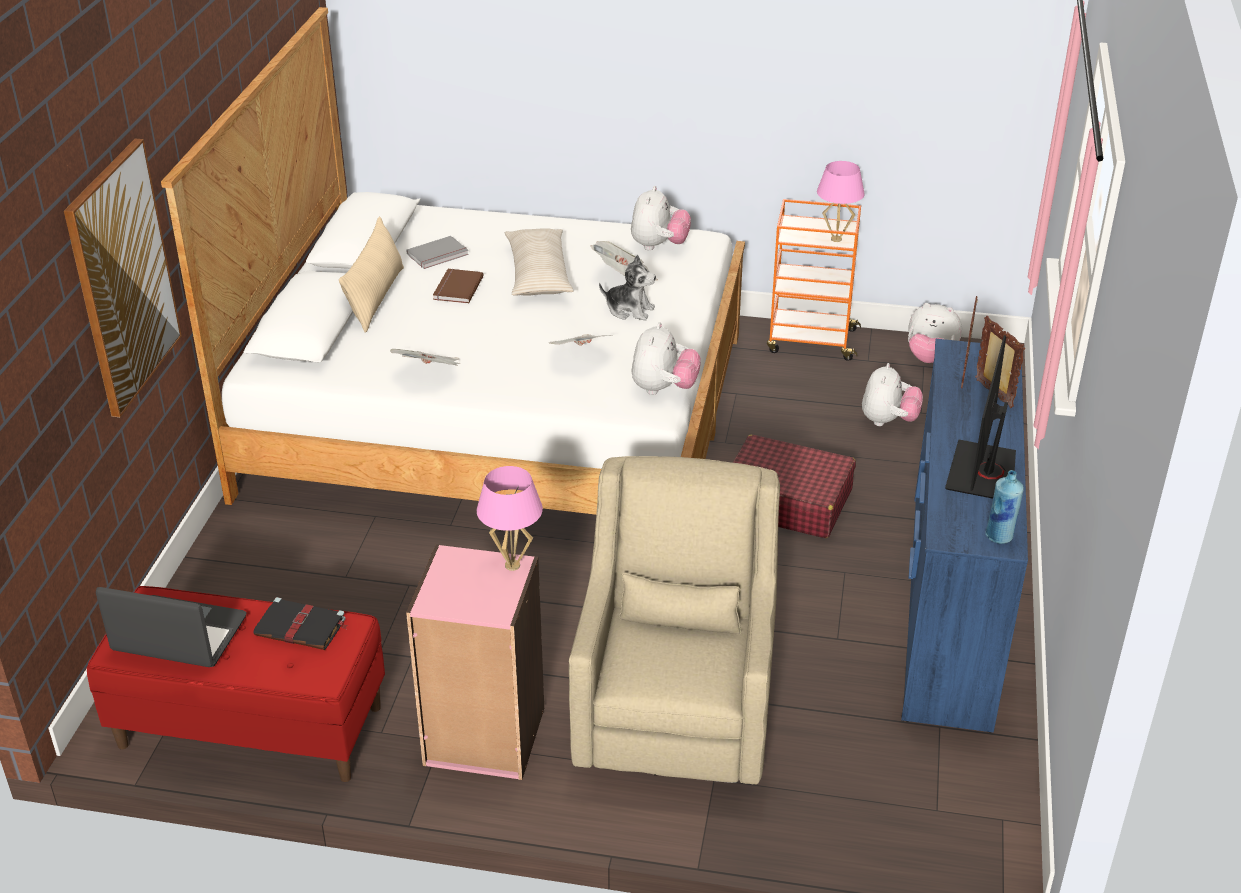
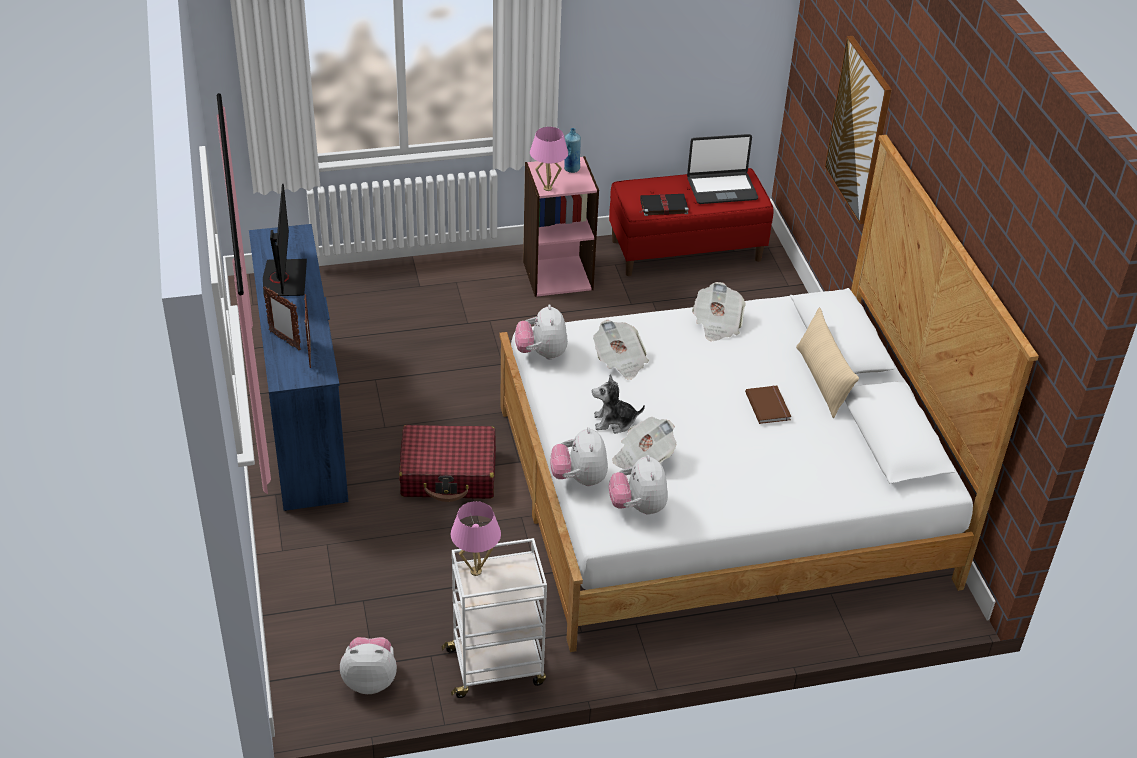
camera: 155 degrees right, 5 degrees up
(438, 255) = (818, 440): grey book -> none
(538, 274) = (717, 440): beige pillow -> none
(676, 714) = (457, 312): beige armchair -> none
(810, 341) = (497, 666): orange cart -> white cart
(888, 421) = (390, 581): plush toy -> plush toy (579, 478)
(999, 536) = (267, 239): blue bottle -> blue bottle (571, 169)

